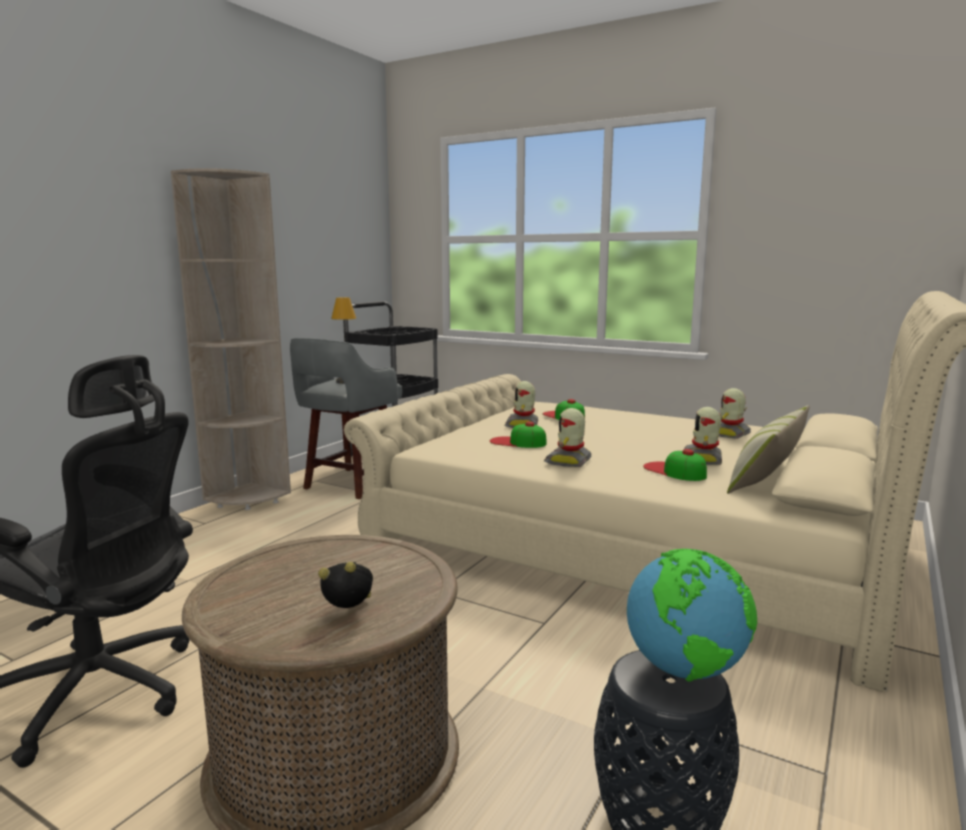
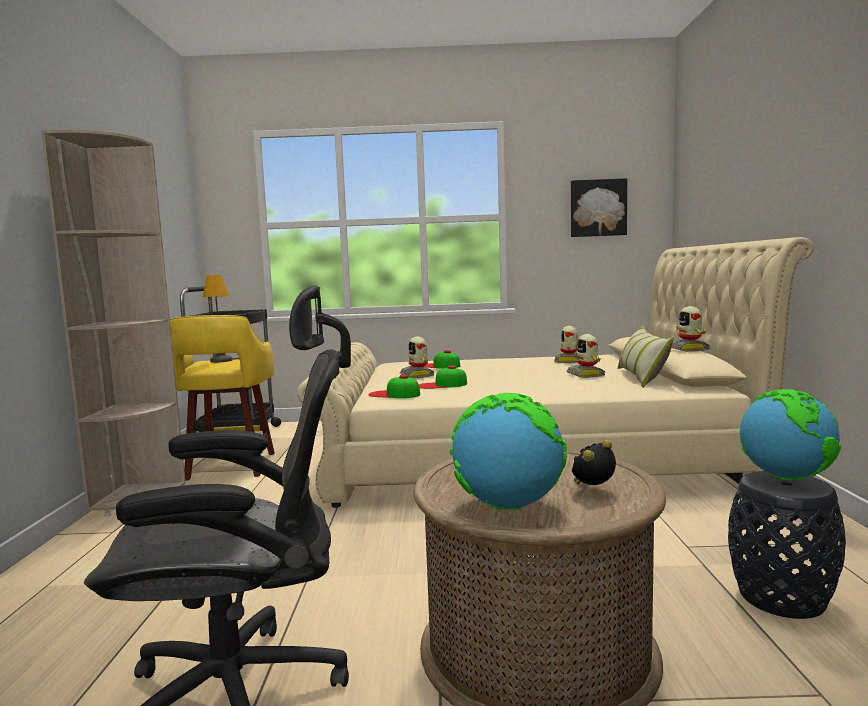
camera: 30 degrees left, 5 degrees down
(251, 602) = (507, 506): none -> globe
(350, 485) = (230, 468): grey stool -> yellow stool
(569, 461) = (507, 388): toy robot -> toy robot (688, 349)
(674, 471) = (586, 382): cap -> cap (394, 394)
(841, 225) = (598, 208): none -> picture

